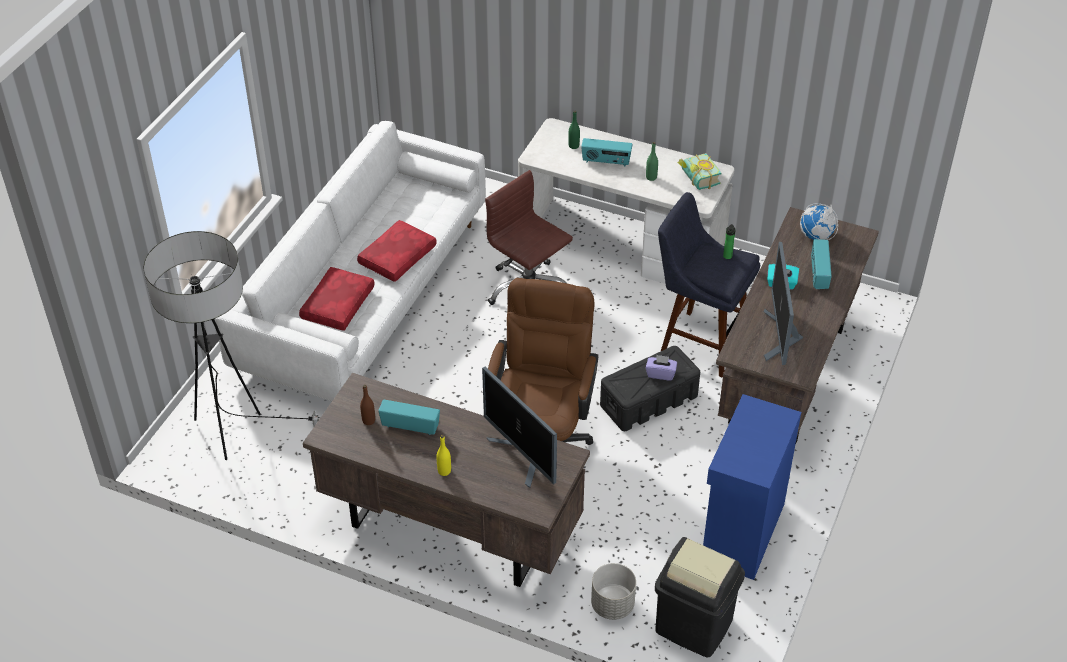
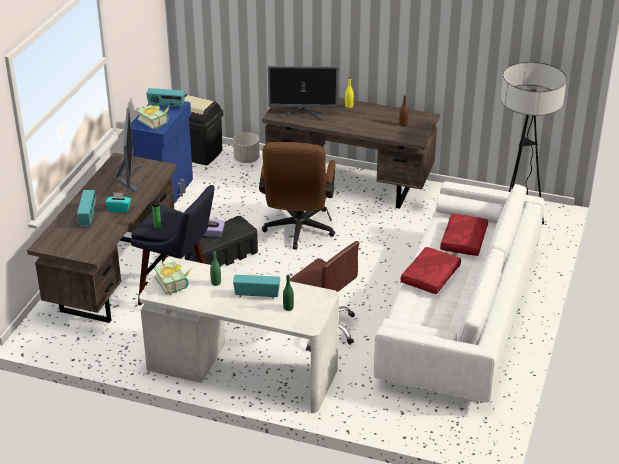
camera: 175 degrees right, 10 degrees down
(410, 426) = (376, 123): radio -> radio (166, 106)
(522, 457) = (303, 114): monitor -> monitor turned 135 degrees clockwise
(758, 423) = (155, 121): none -> book
(816, 236) = (81, 242): globe -> none

